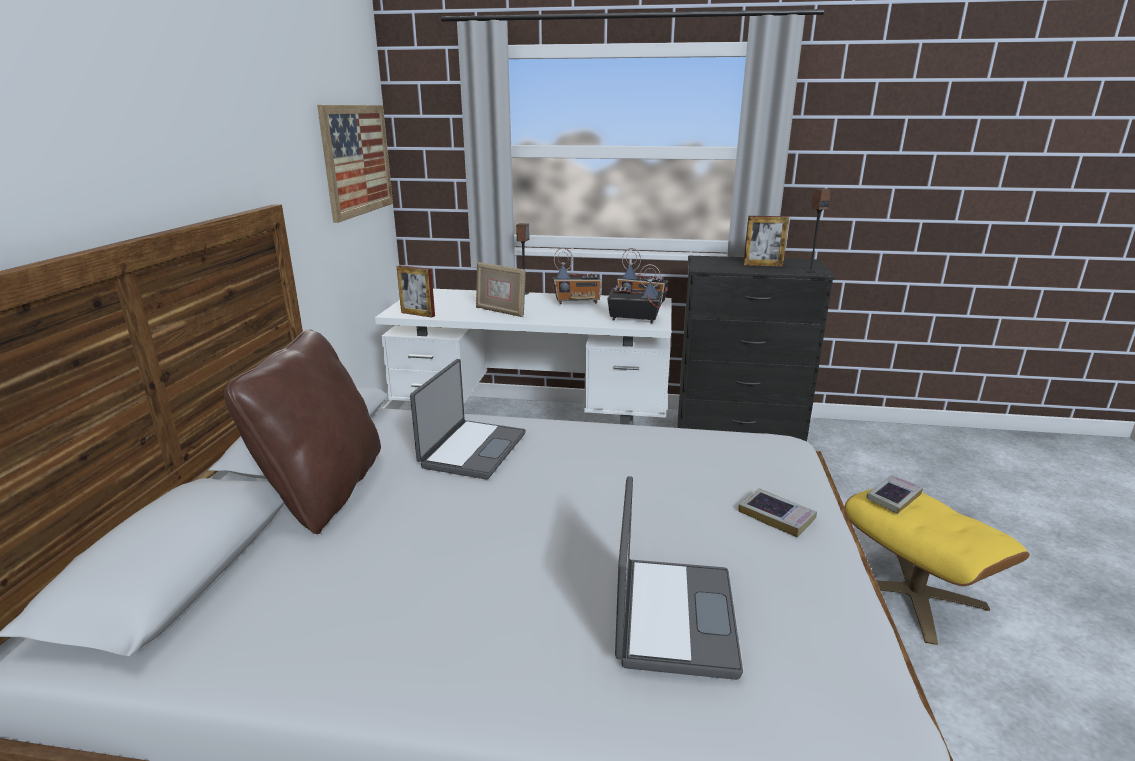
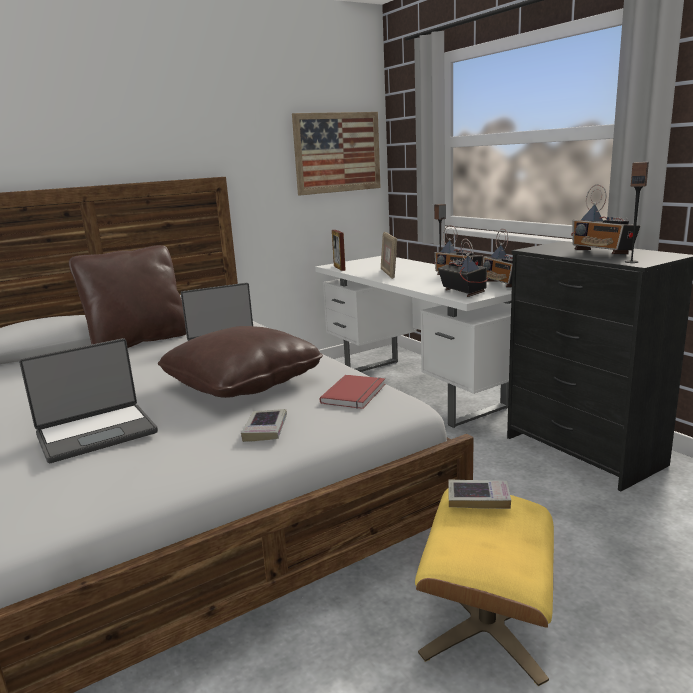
camera: 50 degrees right, 5 degrees down
(624, 484) = (243, 384): none -> brown pillow
(740, 449) = (356, 394): none -> red book
(762, 265) = (602, 253): picture frame -> radio

